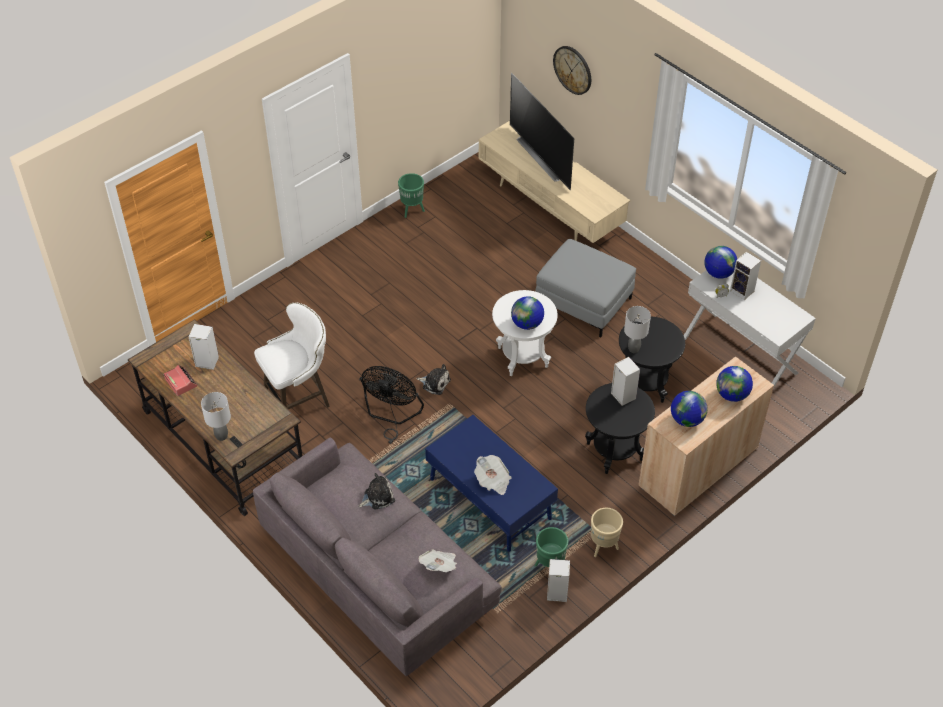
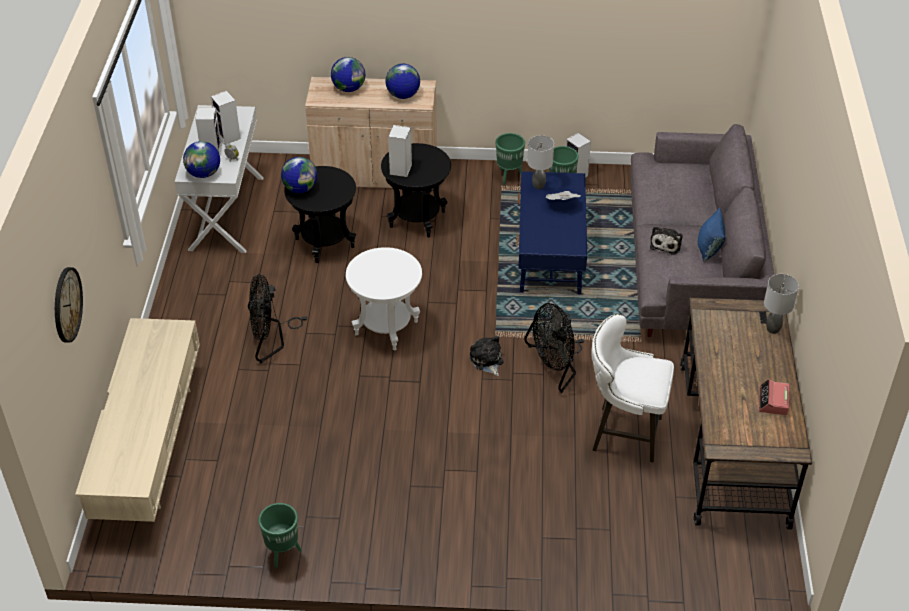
camera: 135 degrees left, 5 degrees down
(206, 362) = (731, 405): speaker -> speaker (229, 137)
(342, 517) = (709, 249): none -> blue pillow
(377, 497) = (666, 244): plush toy -> plush toy turned 90 degrees counterclockwise
(439, 566) = (667, 178): newspaper -> none
(527, 324) = (394, 263): globe -> globe (300, 188)
(543, 157) = (125, 422): television -> none
(583, 302) = (271, 334): grey ottoman -> black fan
(603, 547) = (509, 176): beige planter -> green planter
(633, 349) = (342, 191): grey table lamp -> grey table lamp (538, 186)

